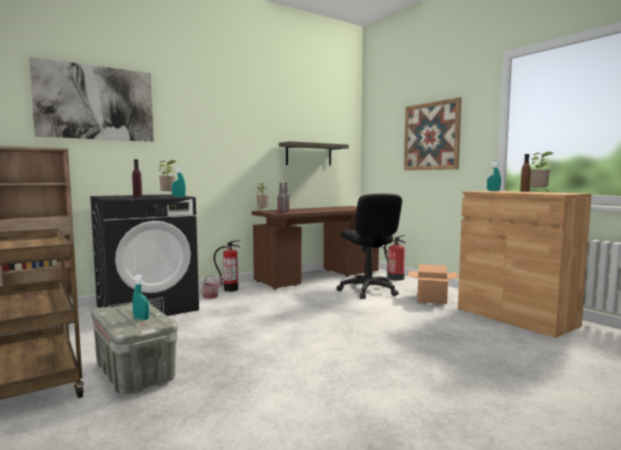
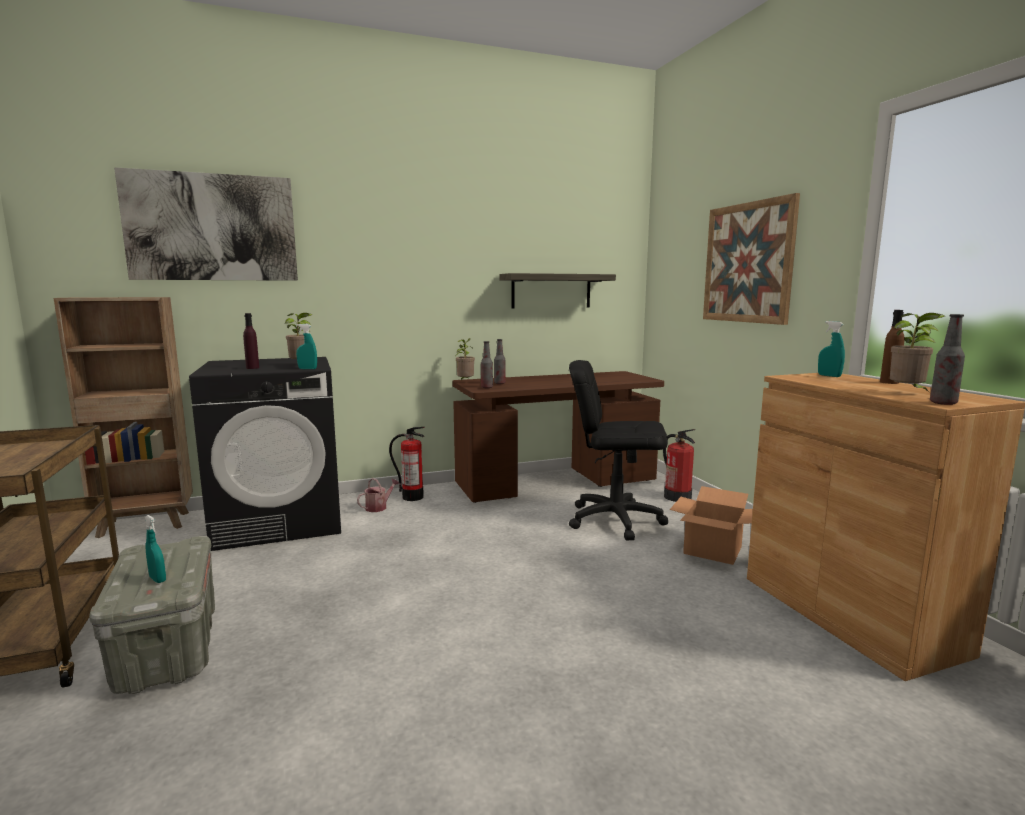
camera: 15 degrees right, 5 degrees up
(368, 290) = (615, 520): black office chair -> black office chair turned 105 degrees clockwise
(560, 193) = (943, 403): none -> bottle

